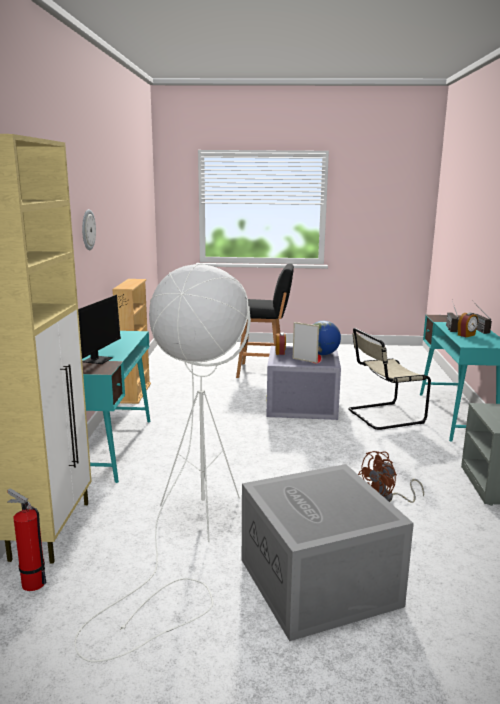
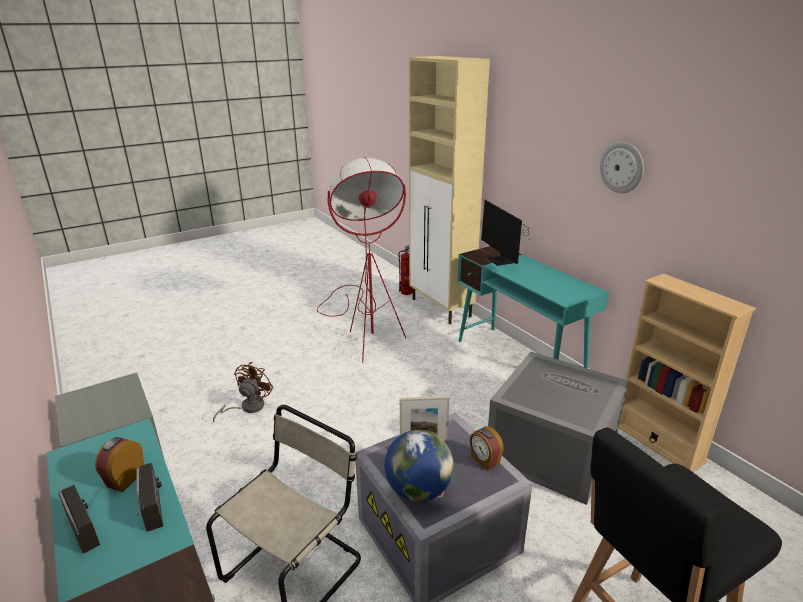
camera: 145 degrees right, 10 degrees up
(189, 537) = (364, 330): white floor lamp -> red floor lamp
(321, 583) = (269, 337): grey storage box -> grey storage box (549, 451)

